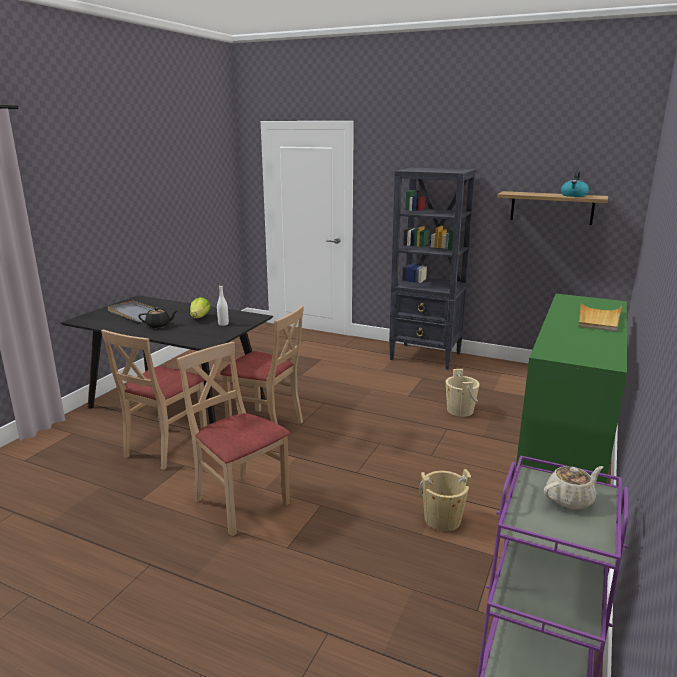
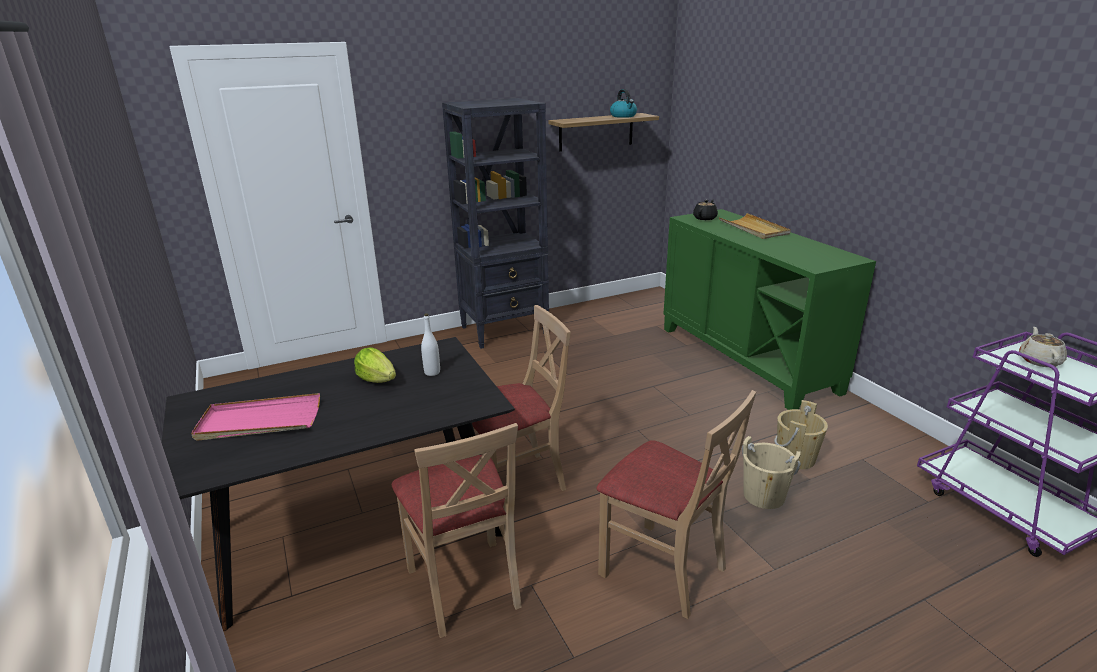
camera: 50 degrees left, 5 degrees up
(135, 314) = (259, 421): grey tray -> pink tray
(159, 325) = (353, 416): black teapot -> black teapot (705, 218)
(240, 503) = (663, 569): beige chair -> beige chair turned 135 degrees counterclockwise
(460, 410) = (629, 365): beige bucket -> beige bucket (764, 496)

